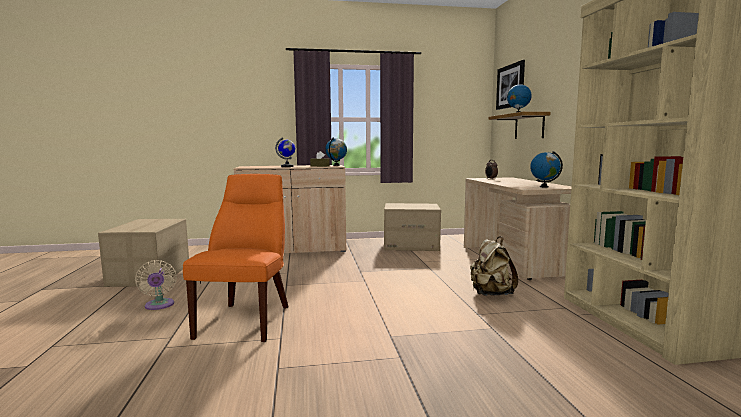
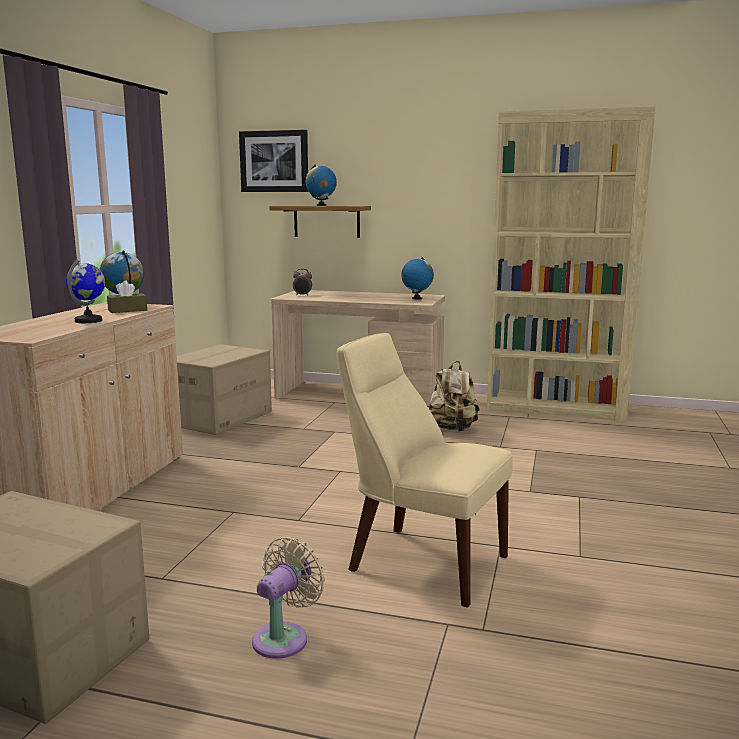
camera: 65 degrees left, 5 degrees up
(159, 306) = (284, 637): beige fan -> beige fan turned 60 degrees counterclockwise
(247, 319) = (421, 561): orange chair -> beige chair

